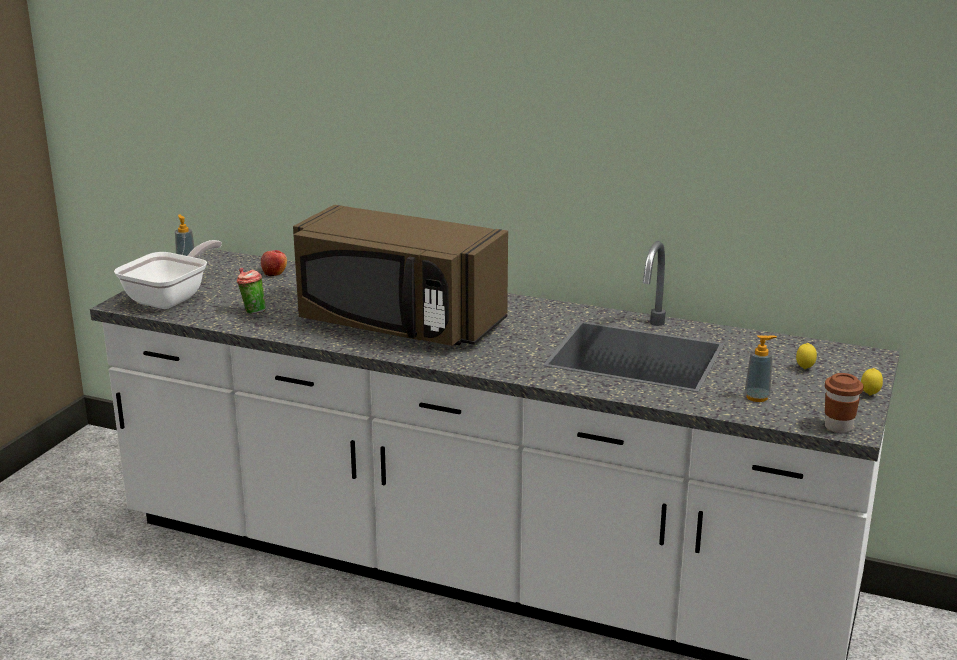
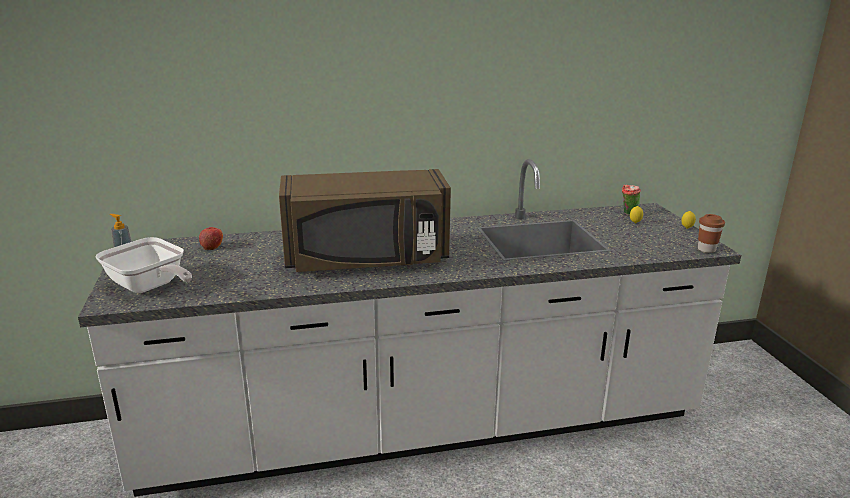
camera: 35 degrees left, 0 degrees up
(172, 298) = (149, 287): frying pan -> frying pan turned 135 degrees clockwise
(252, 312) = (240, 280): cup -> cup (628, 214)
(757, 397) = (643, 245): soap dispenser -> none

